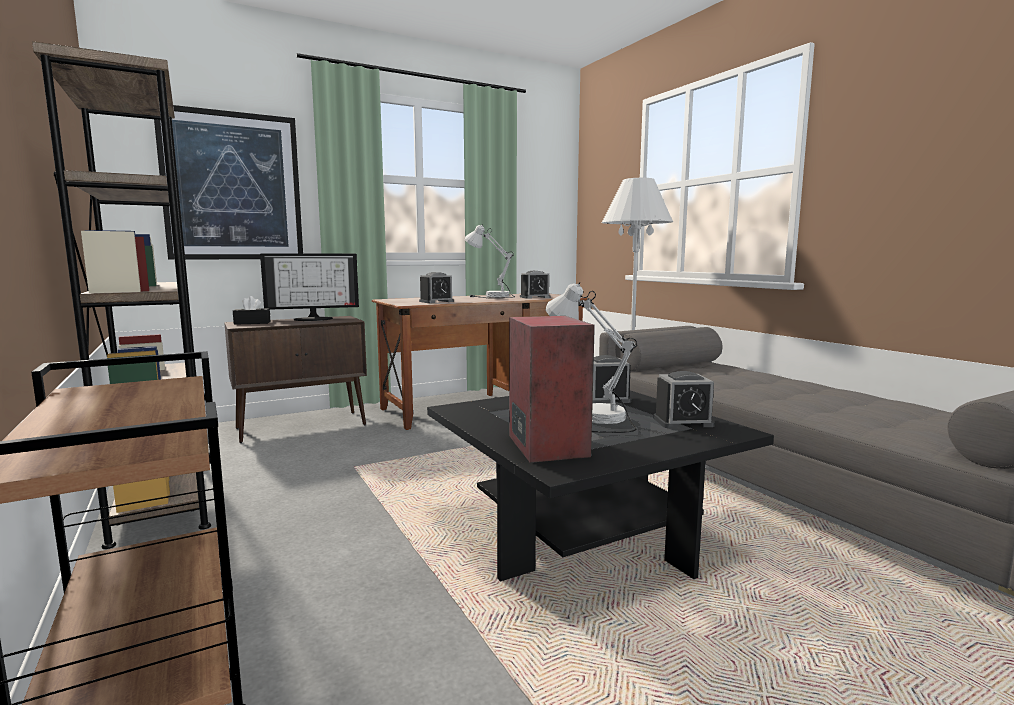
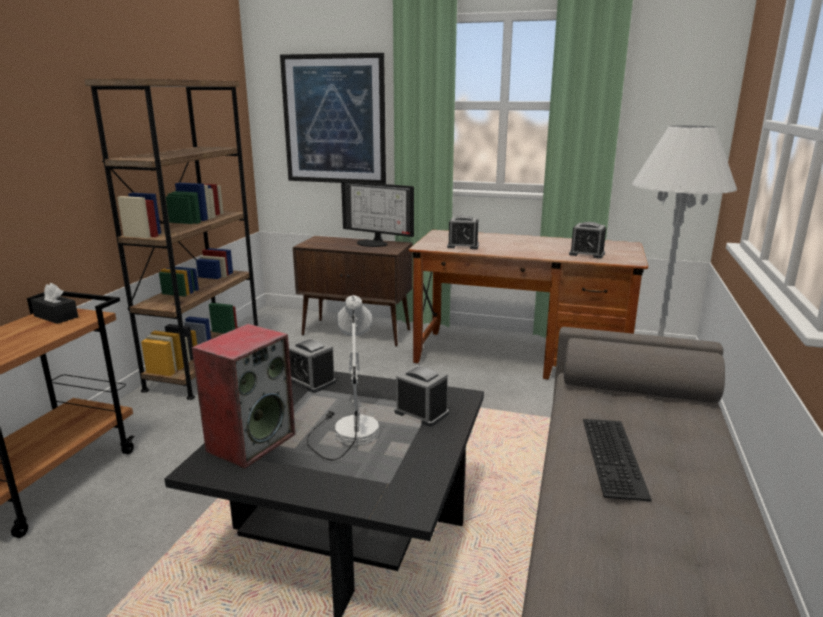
camera: 45 degrees right, 10 degrees up
(252, 323) = (324, 241): black tissue box -> black tissue box (56, 316)
(490, 297) = (543, 244): white table lamp -> none
(683, 422) = (402, 472): alarm clock -> alarm clock (311, 381)
(745, 384) = (616, 457): none -> keyboard

